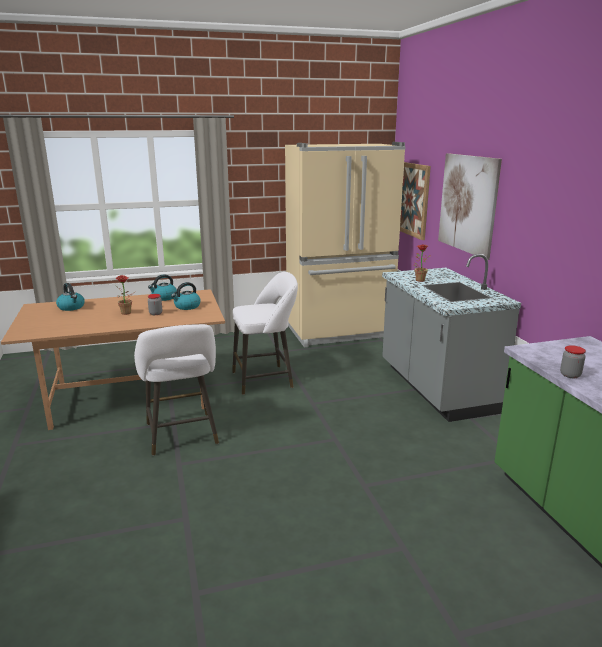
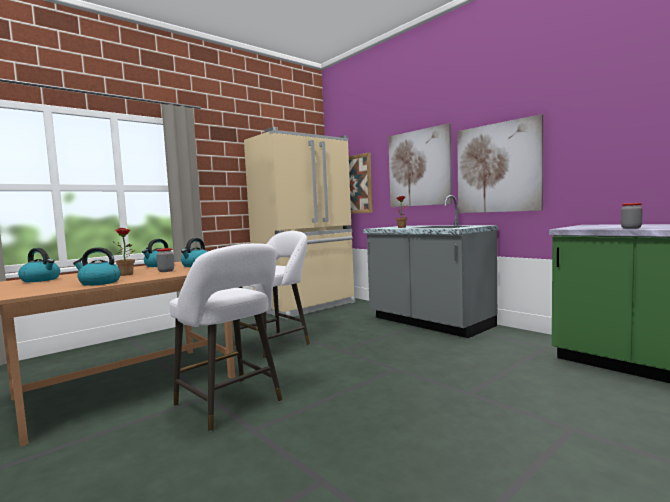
camera: 25 degrees left, 15 degrees down
(97, 325) = (99, 283): none -> kettle
(533, 233) = (497, 168): none -> picture

